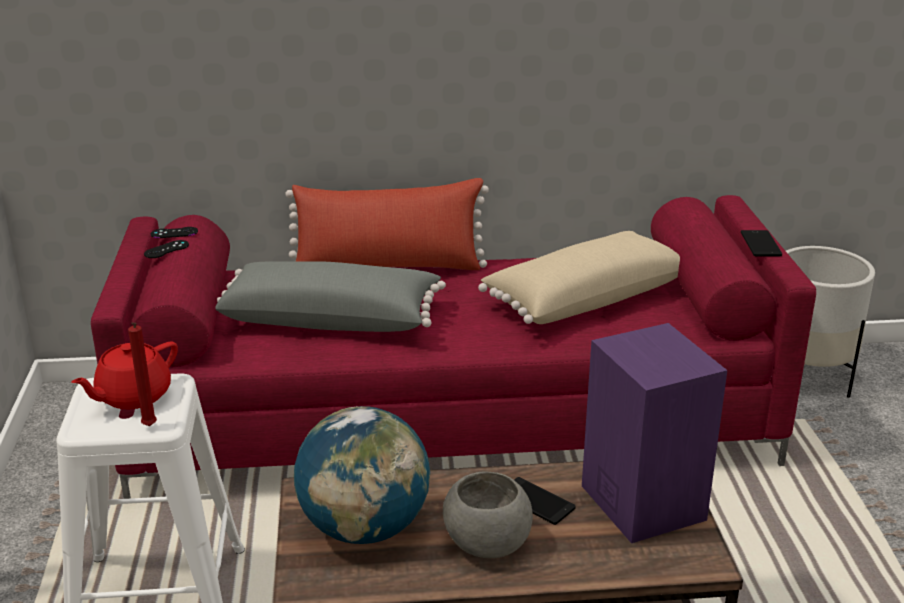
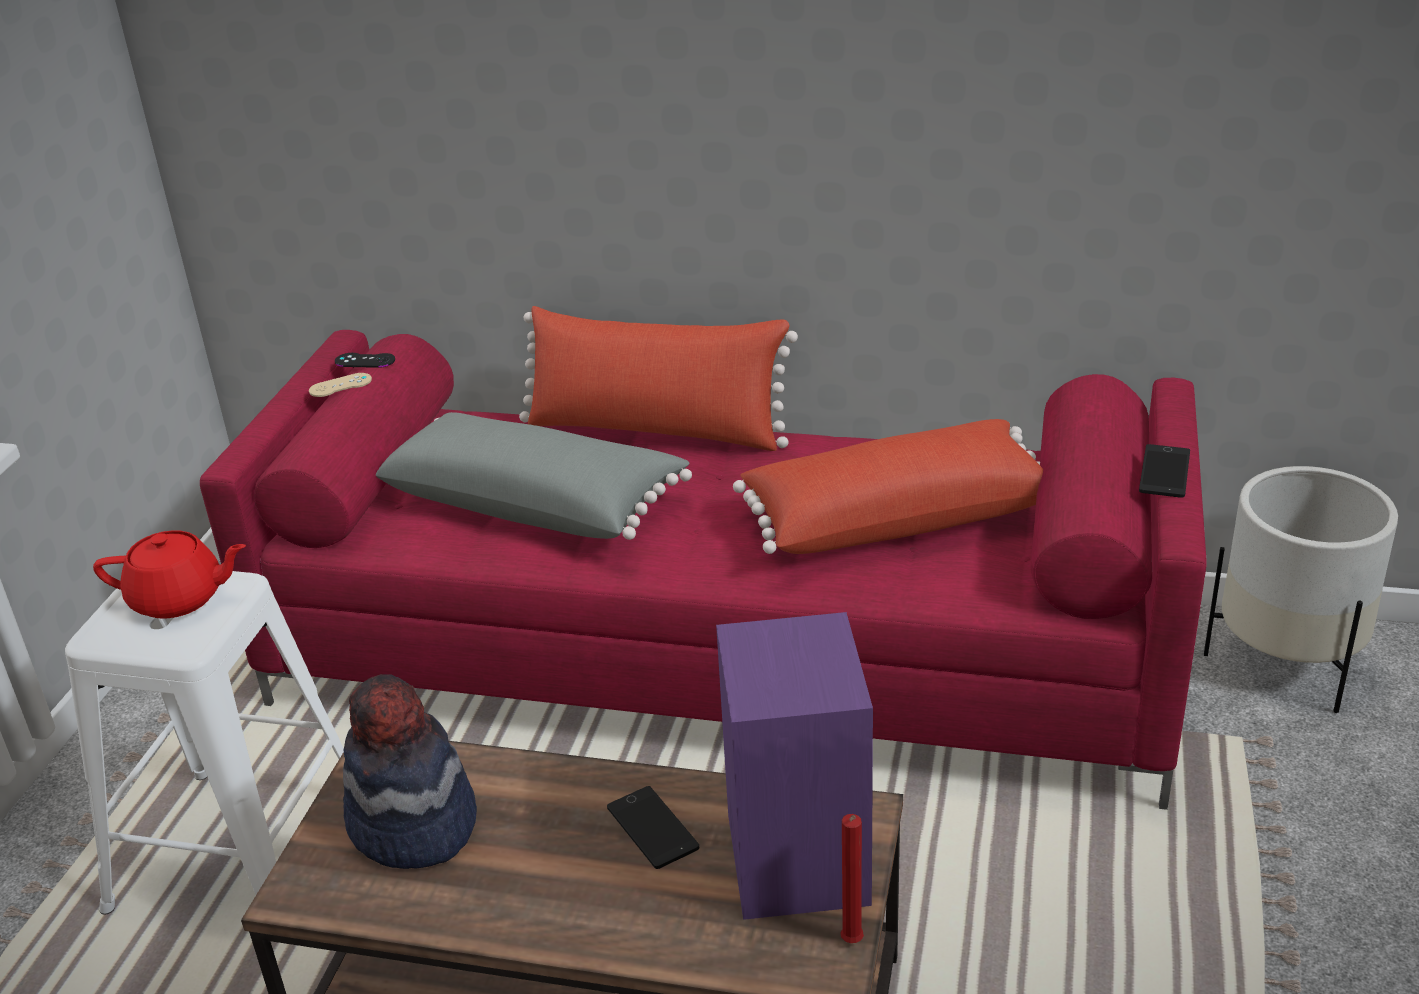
camera: 20 degrees right, 5 degrees up
(132, 396) = (179, 599): red teapot -> red teapot turned 150 degrees counterclockwise
(149, 427) = (171, 647): red candle -> red candle (851, 944)
(166, 249) = (340, 385): black game controller -> beige game controller
(364, 528) = (412, 825): globe -> hat
(486, 545) = (550, 881): grey bowl -> none
(584, 298) = (896, 517): beige pillow -> red pillow

